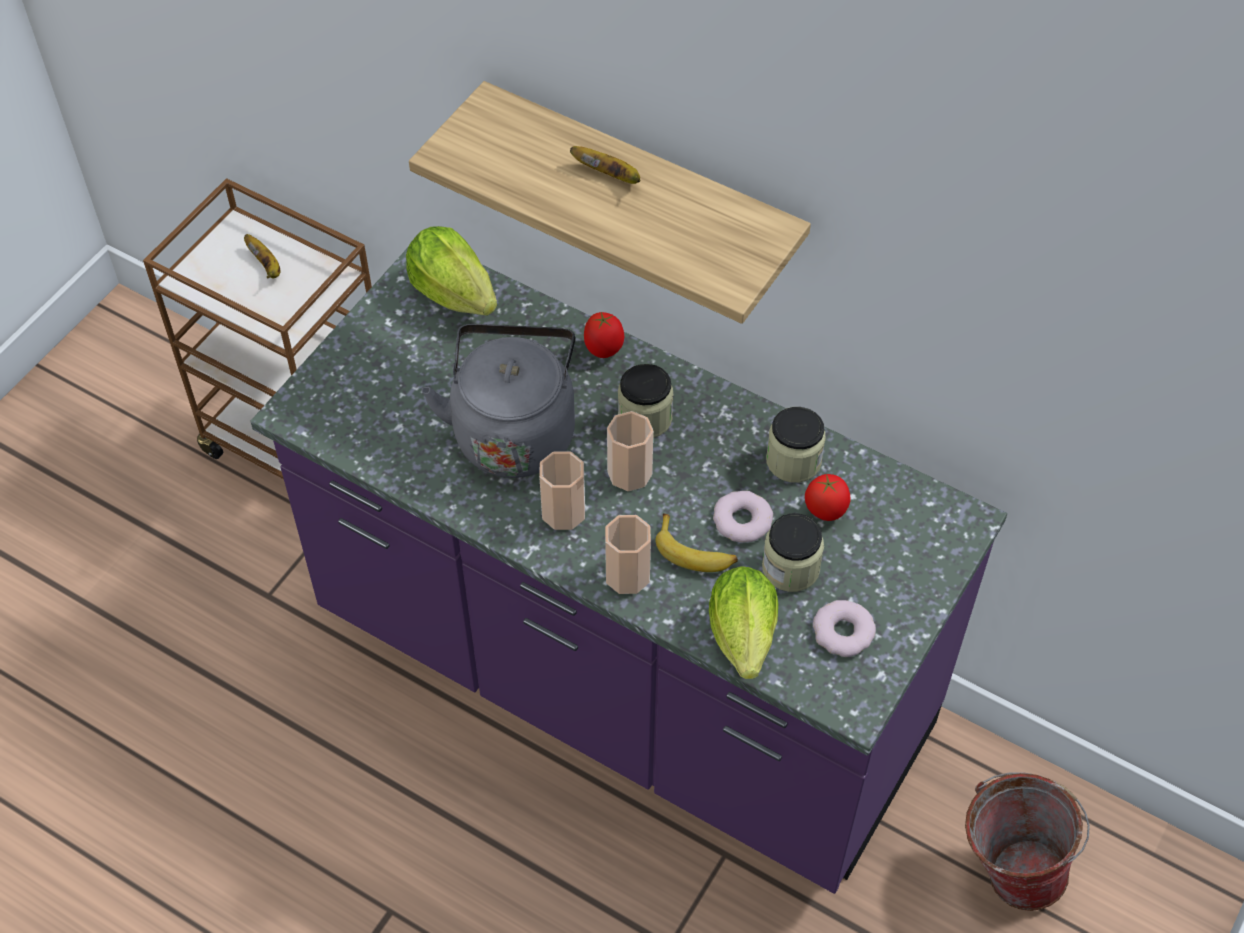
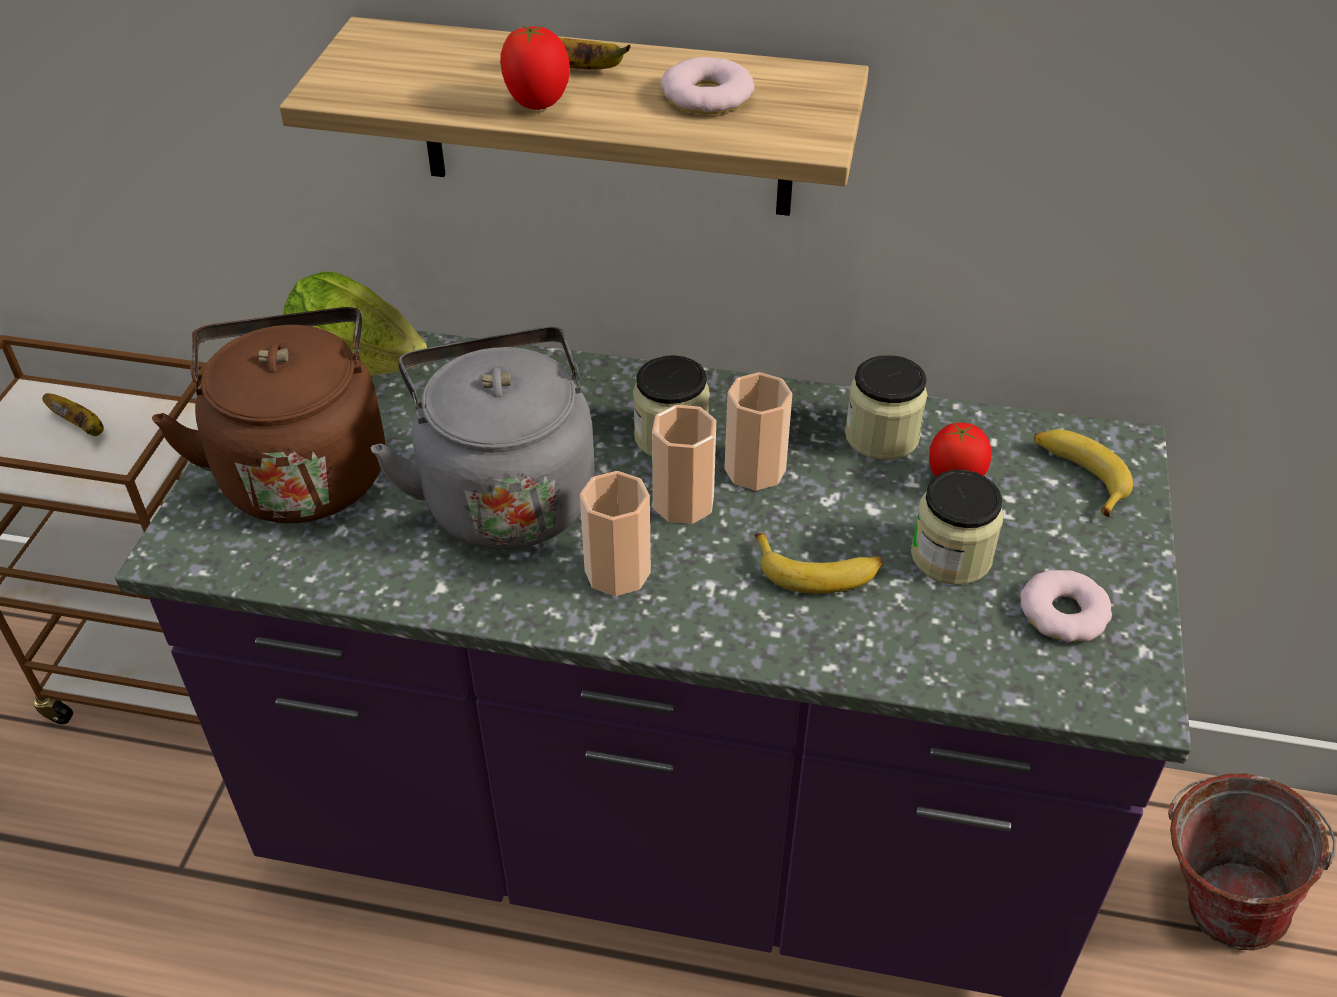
camera: 20 degrees left, 10 degrees down
(388, 372) = (302, 469): none -> brown kettle
(604, 350) = (582, 378): tomato -> tomato (538, 104)
(627, 575) = (743, 625): cup -> cup (755, 469)
(742, 520) = (857, 518): donut -> donut (706, 96)
(743, 642) = (944, 663): lettuce -> none
(917, 534) = (1078, 476): none -> banana

